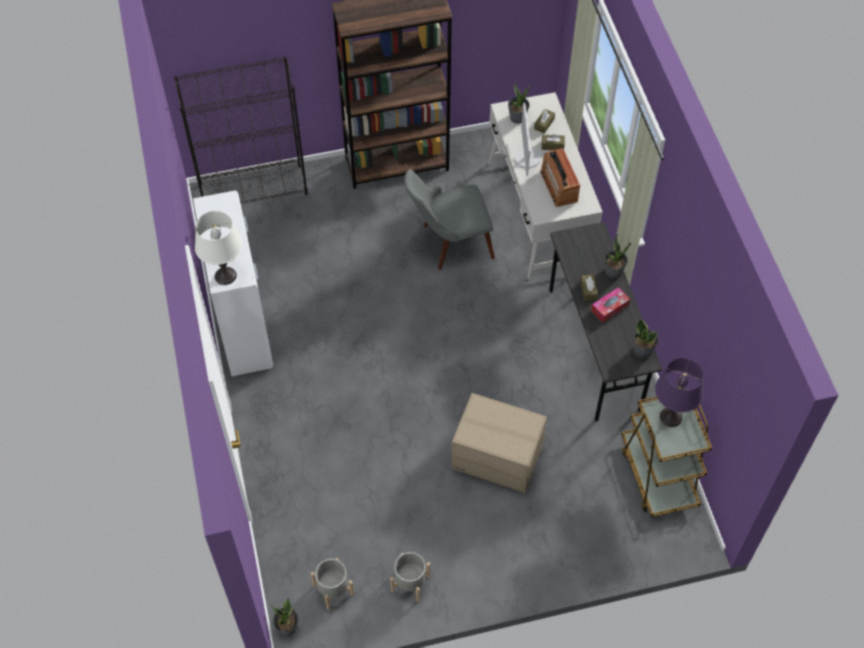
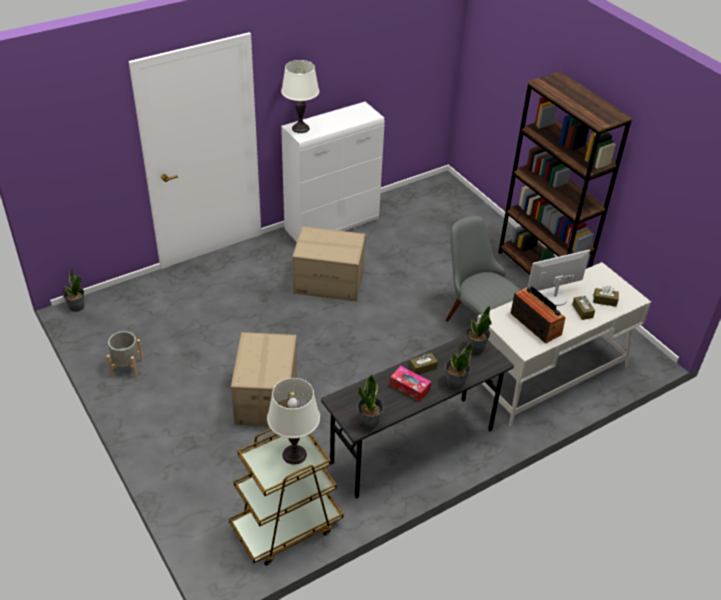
camera: 70 degrees right, 15 degrees down
(254, 189) = (463, 201): black bookcase -> none
(333, 589) = (113, 324): grey planter -> none
(341, 356) = (329, 281): none -> cardboard box
(517, 118) = (598, 282): potted plant -> potted plant (475, 348)
(558, 186) = (536, 324): radio -> radio turned 90 degrees clockwise
(671, 417) = (294, 455): purple table lamp -> white table lamp

